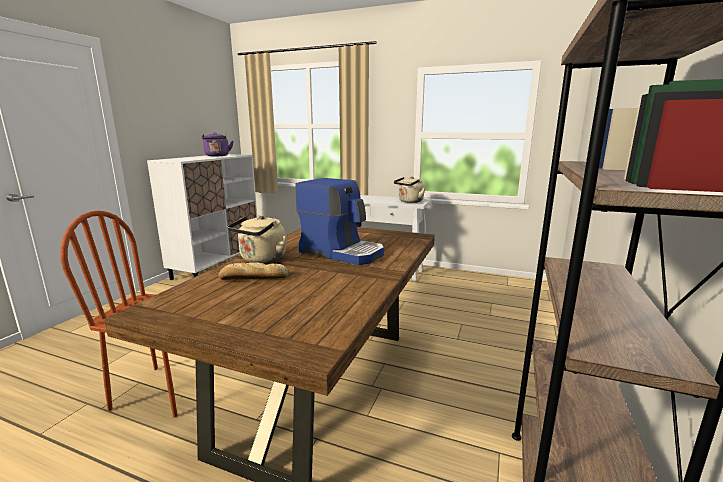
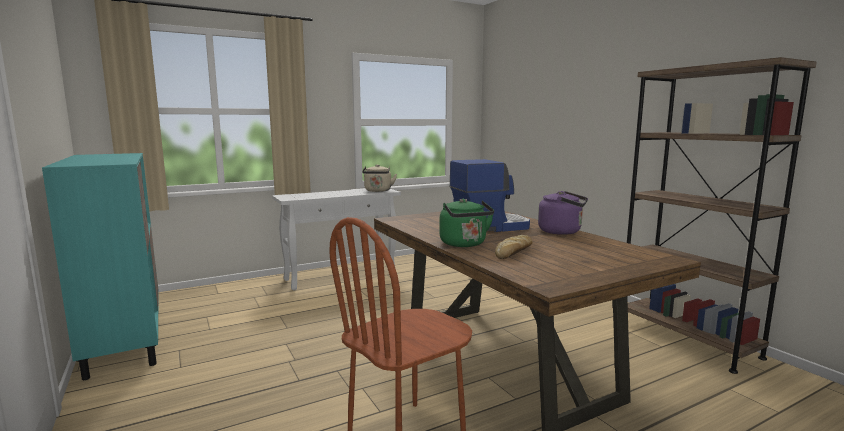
camera: 50 degrees left, 5 degrees down
(217, 156) = (107, 156): purple kettle -> purple kettle (562, 231)
(217, 266) = (125, 338): white cabinet -> turquoise cabinet
(261, 259) = (464, 244): beige kettle -> green kettle

